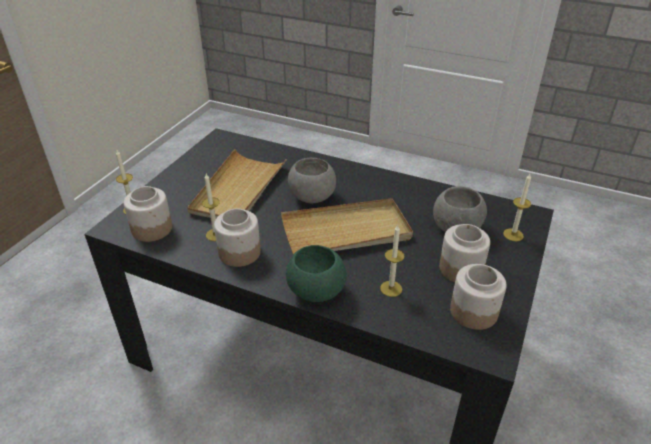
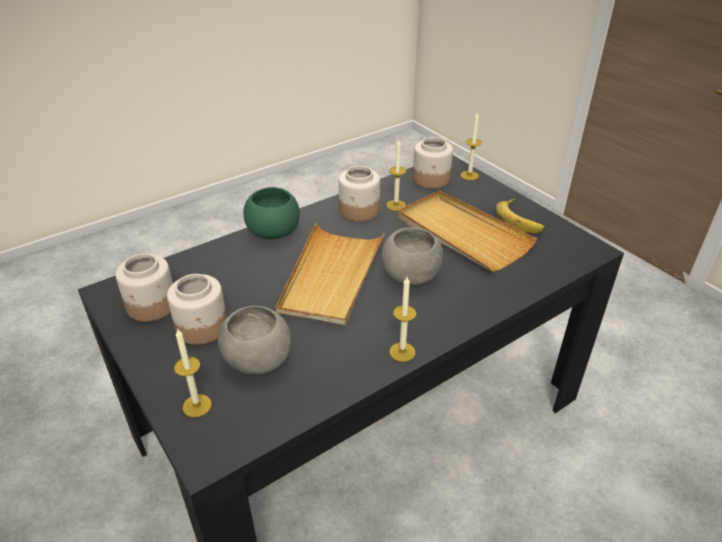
camera: 120 degrees right, 0 degrees up
(197, 169) = (521, 219): none -> banana
(391, 288) = (231, 271): candle -> candle (402, 352)

